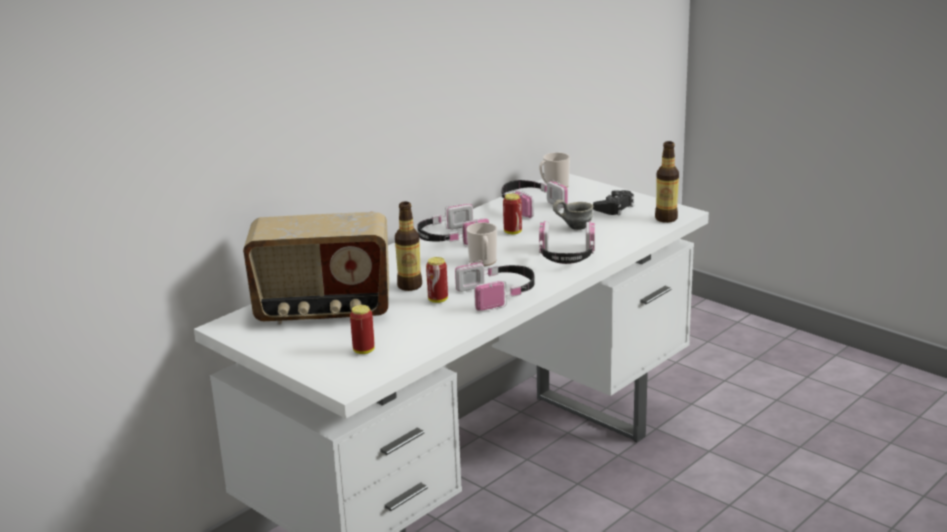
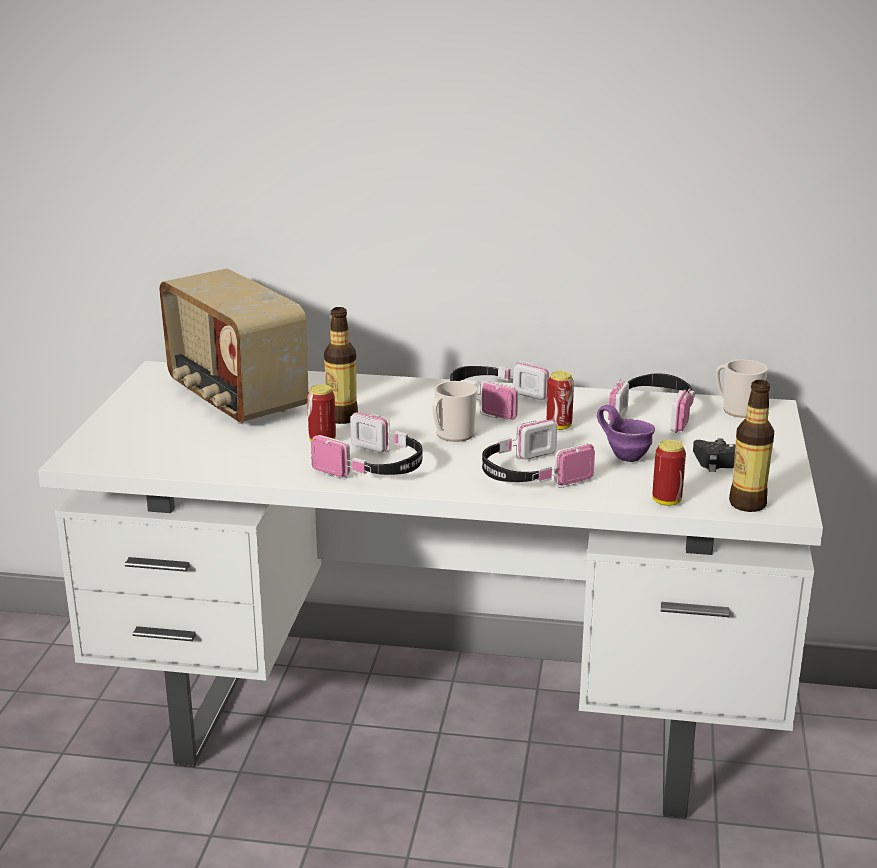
camera: 55 degrees right, 0 degrees up
(364, 351) = (163, 443): can -> can (666, 501)
(574, 227) = (626, 456): grey mug -> purple mug

